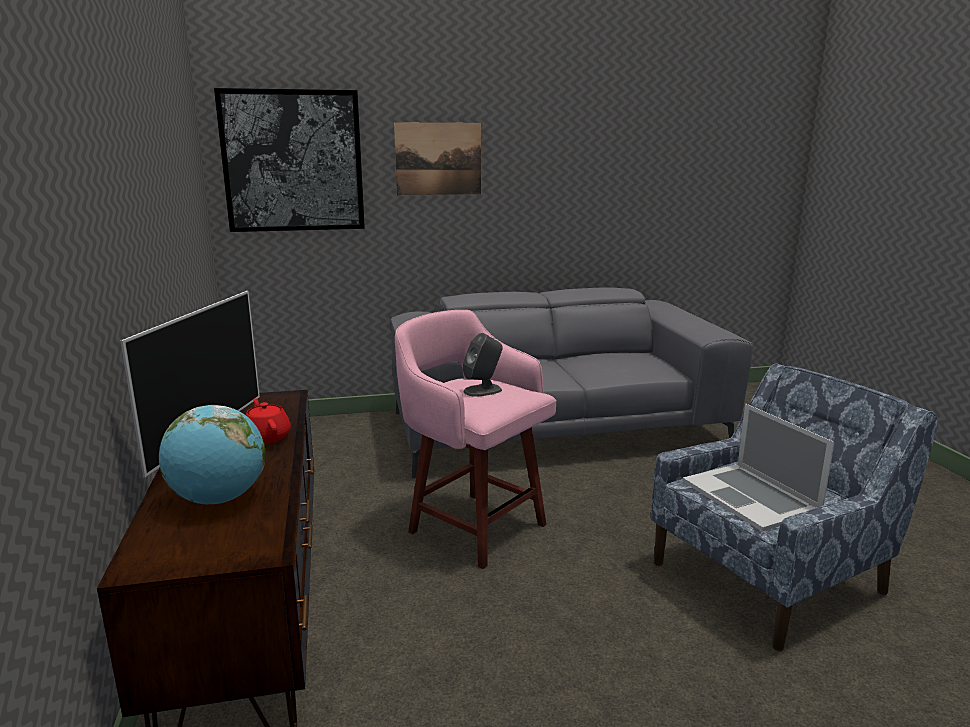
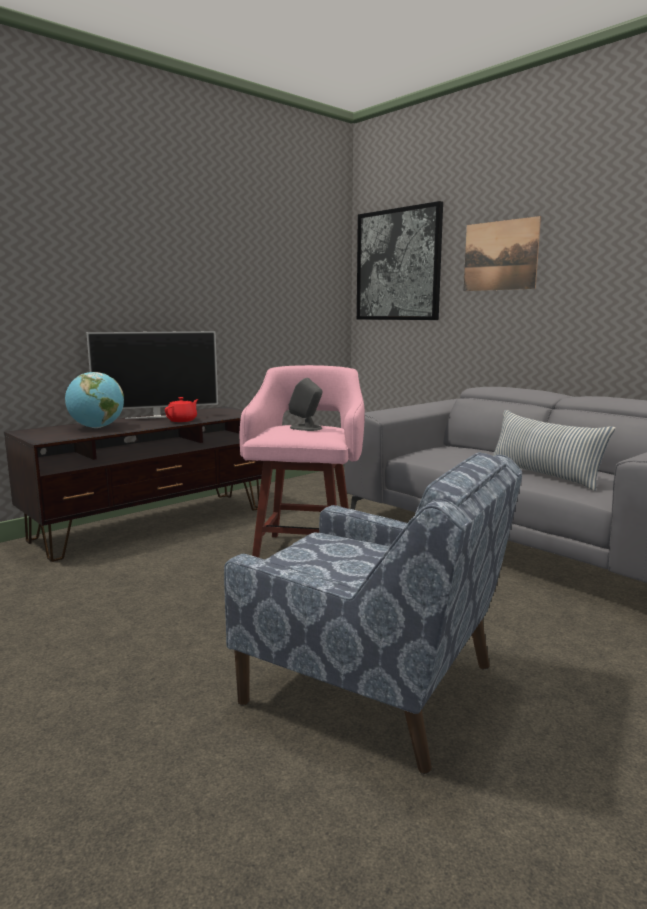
camera: 60 degrees right, 5 degrees down
(604, 368) = (543, 475): none -> pillow
(750, 496) = (326, 560): laptop -> none

